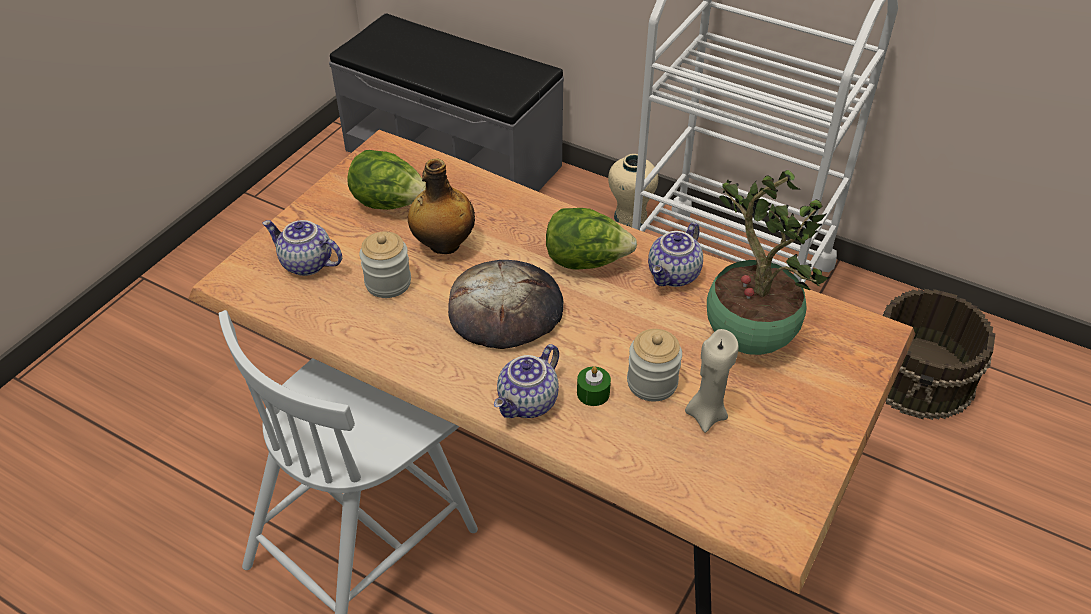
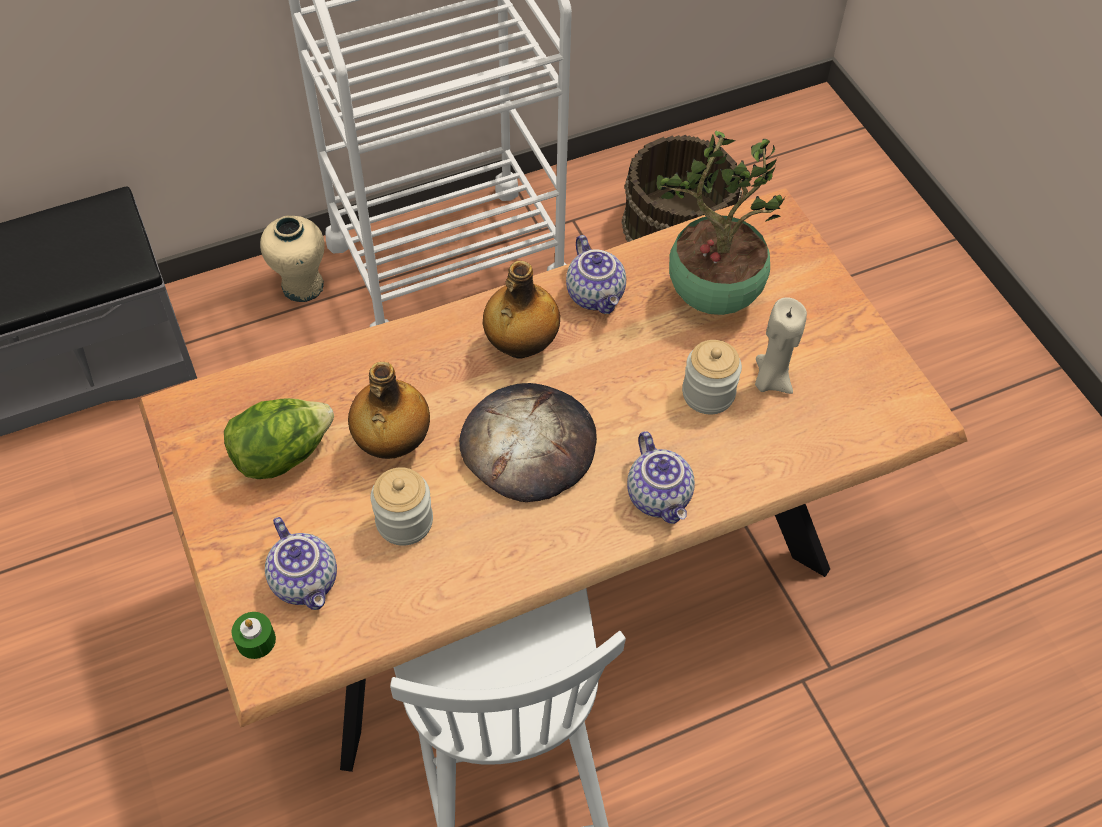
camera: 55 degrees left, 10 degrees up
(306, 264) = (307, 581): teapot -> teapot turned 90 degrees counterclockwise
(586, 261) = (520, 346): lettuce -> bottle
(593, 393) = (686, 442): green candle -> green candle (256, 640)

